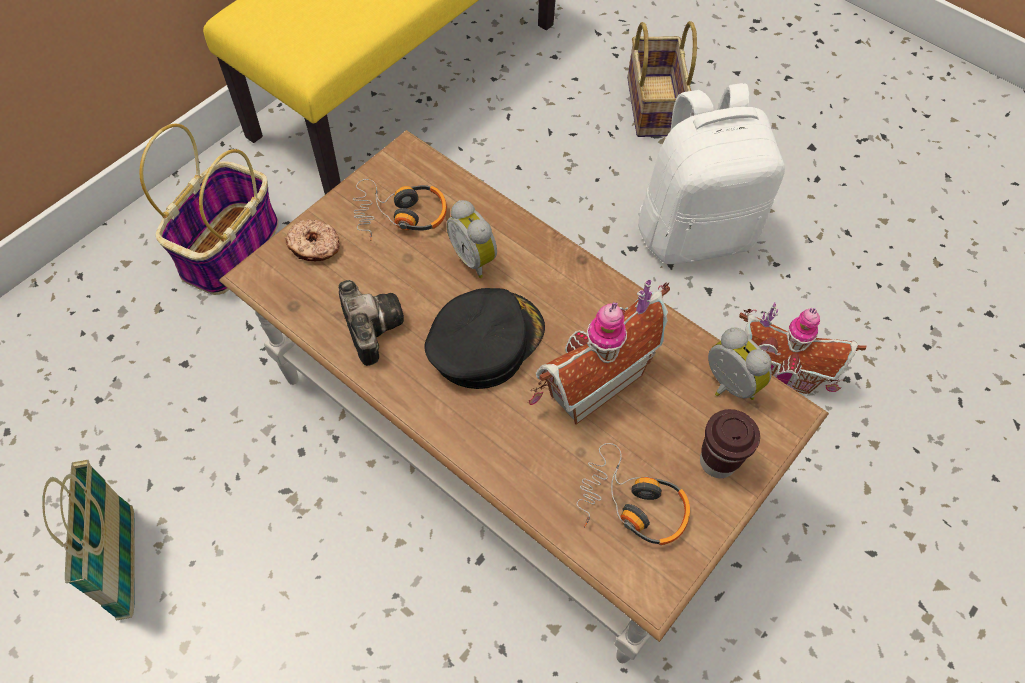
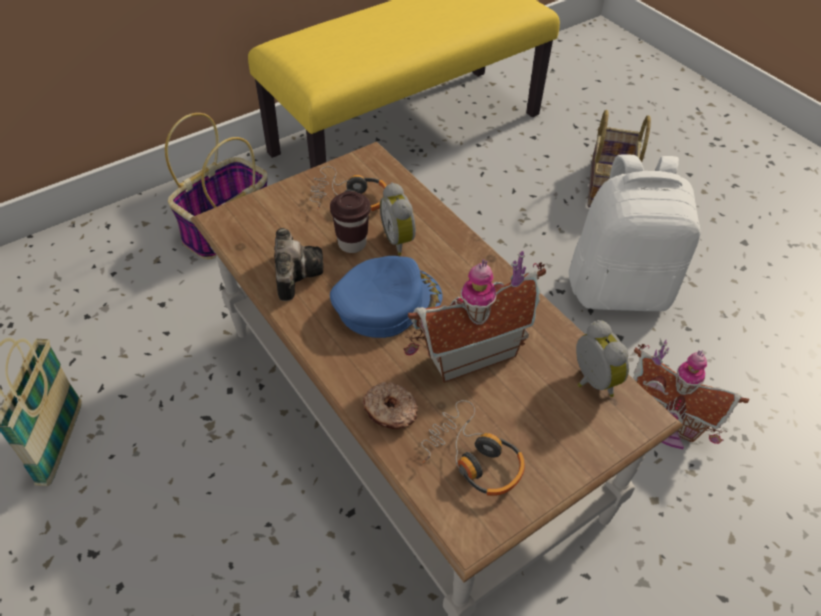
camera: 15 degrees right, 10 degrees down
(314, 247) = (272, 208): donut -> donut (390, 412)
(484, 340) = (386, 302): black cap -> blue cap
(717, 462) = (564, 441): brown cup -> brown cup (352, 244)

